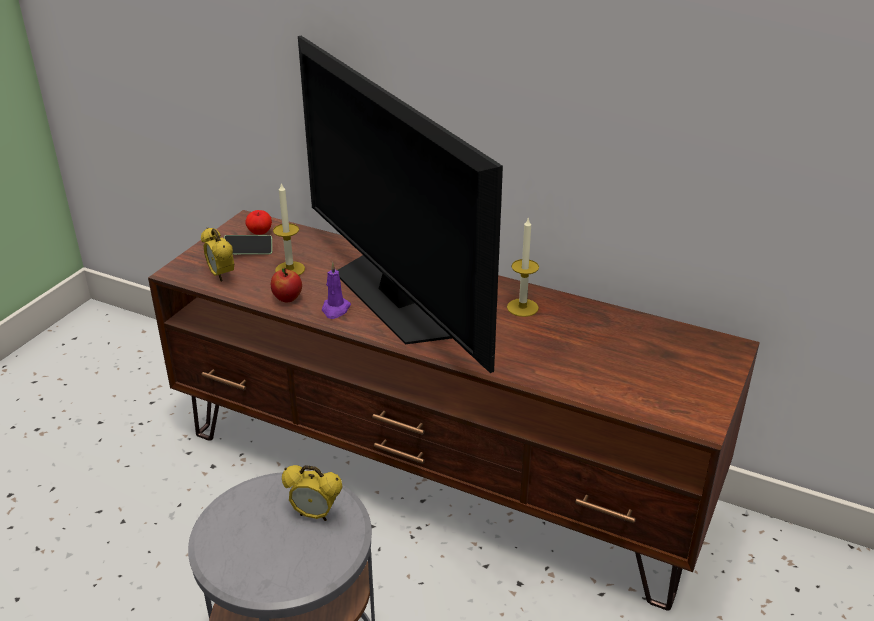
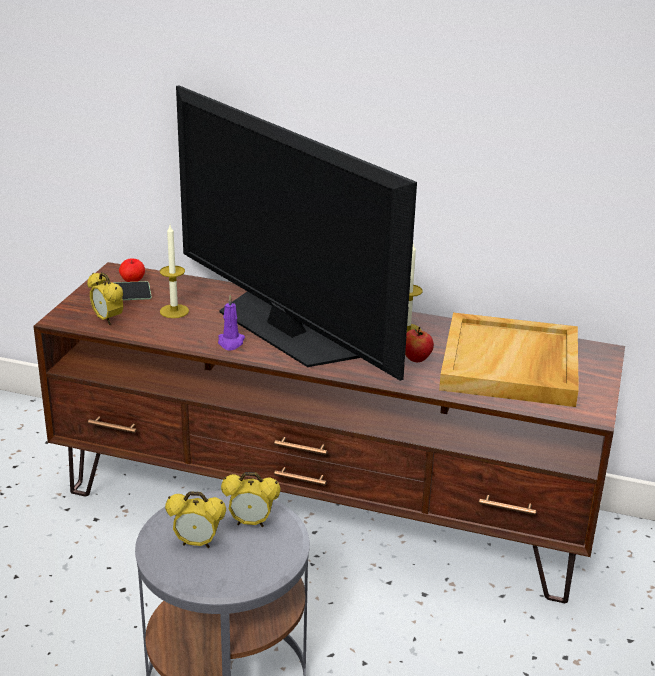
camera: 10 degrees left, 5 degrees down
(253, 534) = (197, 543): none -> alarm clock
(287, 298) = (181, 336): apple -> apple (416, 359)
(624, 358) = (511, 365): none -> beige tray

